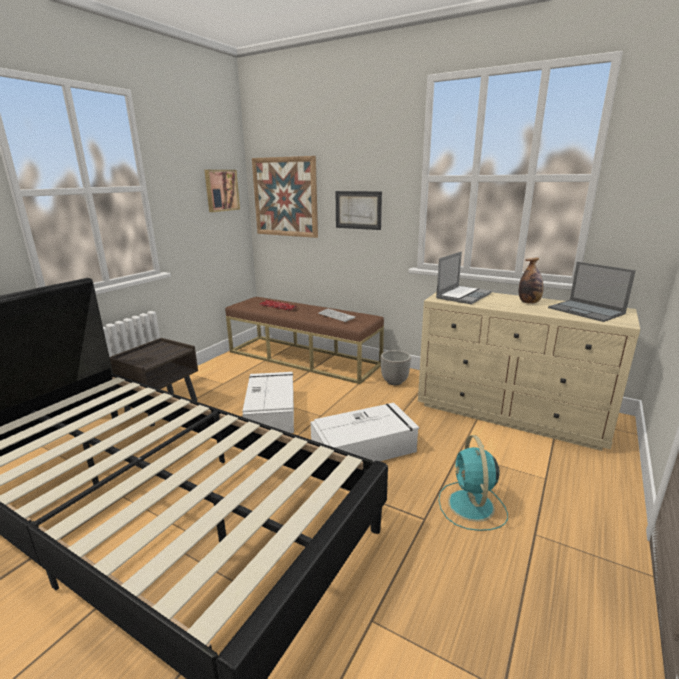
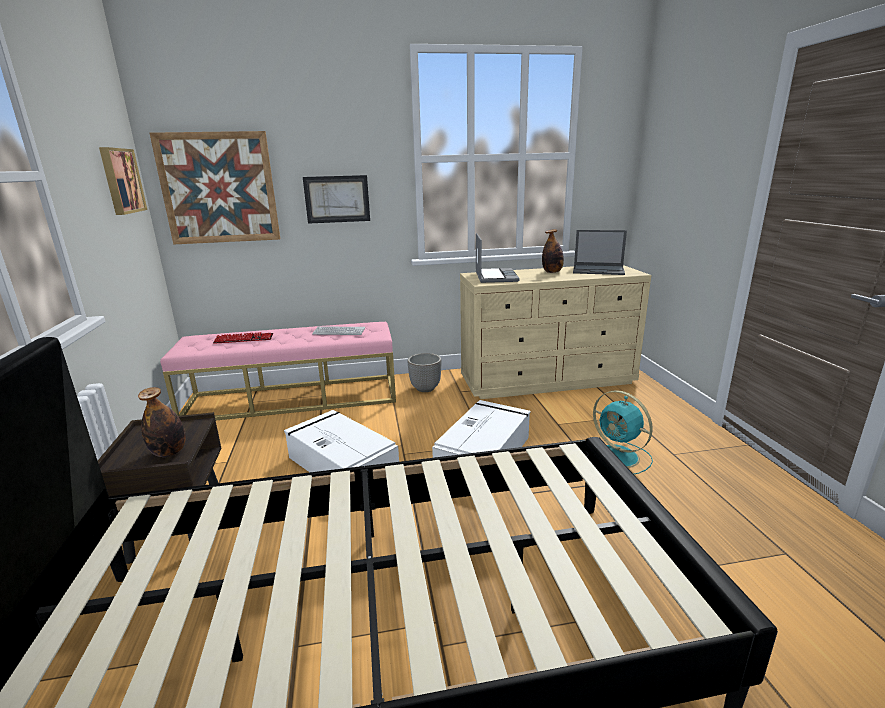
camera: 40 degrees left, 0 degrees up
(149, 360) = (169, 452): none -> bottle
(303, 358) = (293, 398): brown bench -> pink bench

